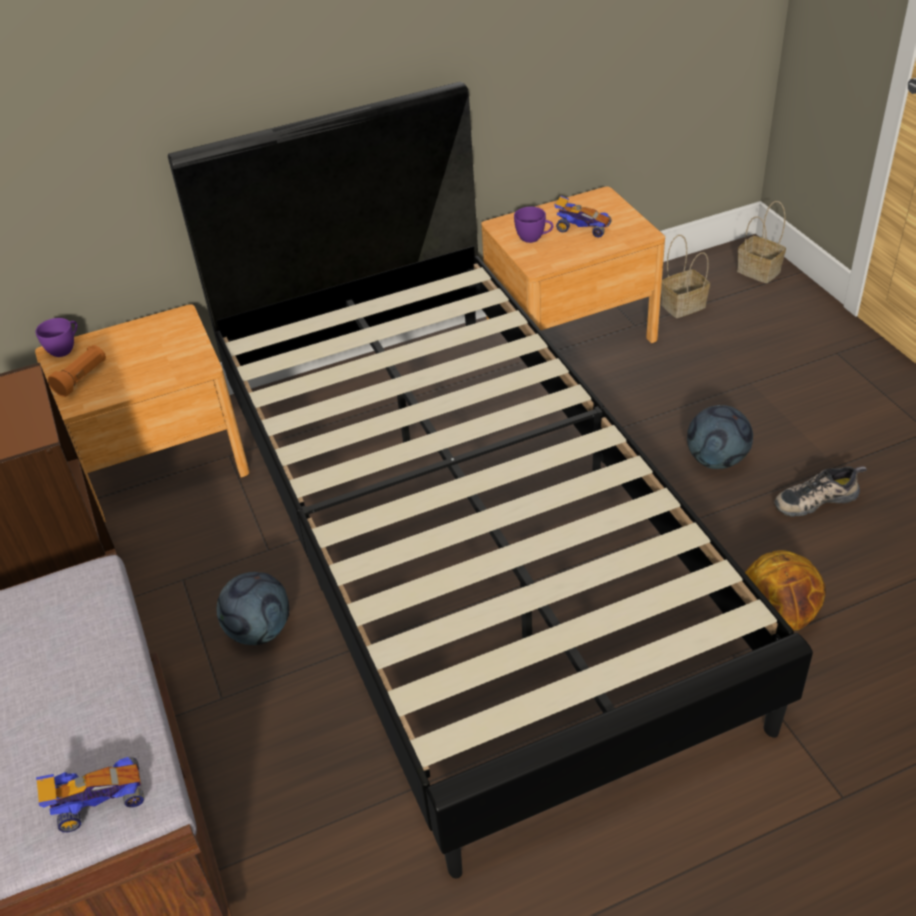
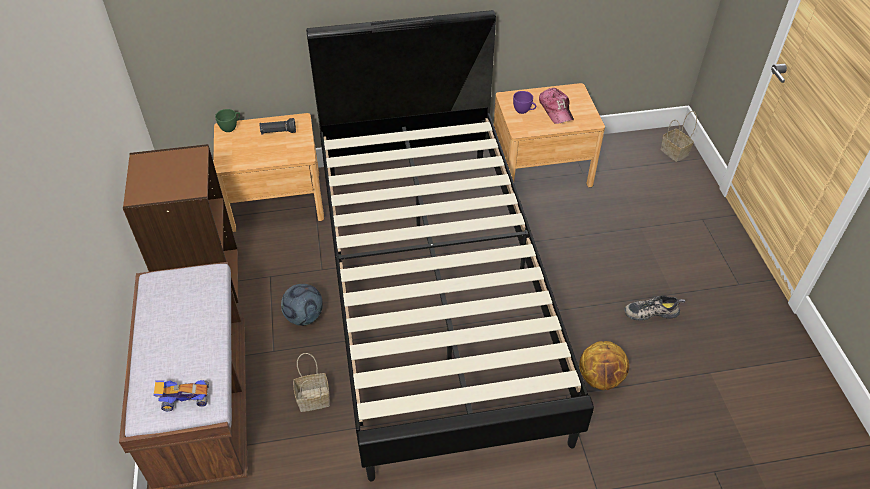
camera: 10 degrees right, 5 degrees up
(65, 349) = (231, 127): purple cup -> green cup
(82, 379) = (236, 149): orange flashlight -> none
(148, 341) = (278, 132): none -> black flashlight
(582, 228) = (555, 110): toy car -> cap
(682, 306) = (616, 166): basket -> basket (312, 400)
(716, 460) = (600, 273): football -> none

